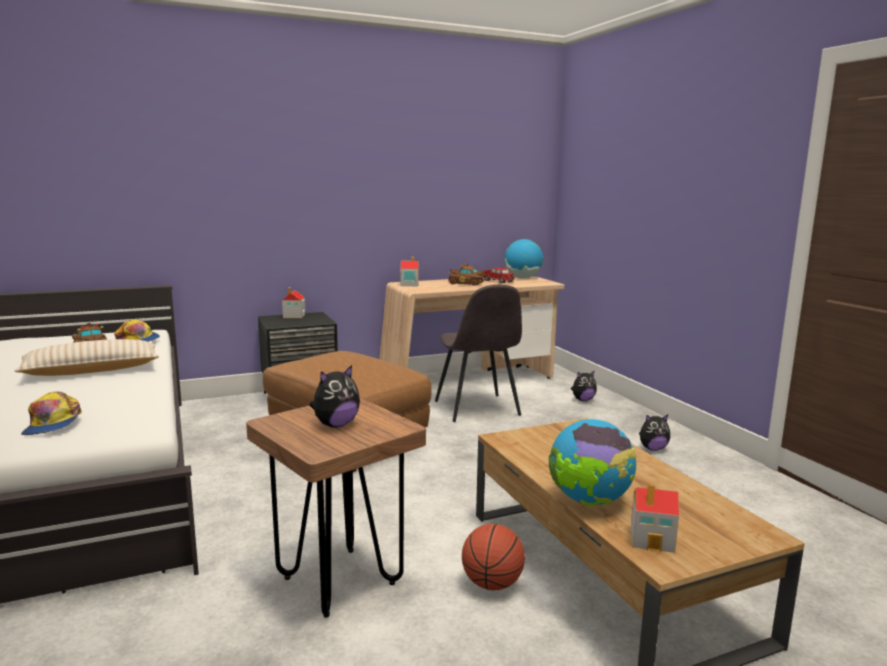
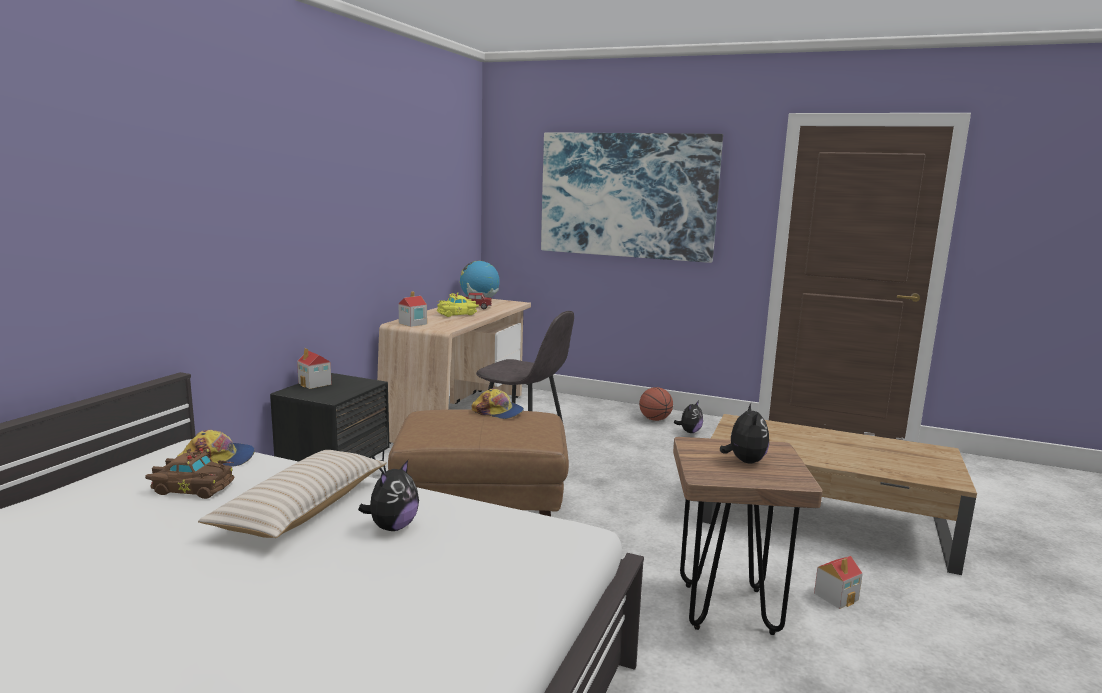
camera: 45 degrees left, 0 degrees up
(53, 424) = (487, 568): cap -> cap (498, 412)
(467, 283) = (458, 314): brown toy car -> yellow toy car
(492, 584) = (798, 558): basketball -> basketball (655, 419)
(583, 400) = (578, 409): plush toy -> plush toy (392, 527)
(589, 501) = (857, 465): globe -> none
(653, 539) = (923, 472): toy house -> toy house (836, 596)
(658, 172) = (627, 195): none -> picture

